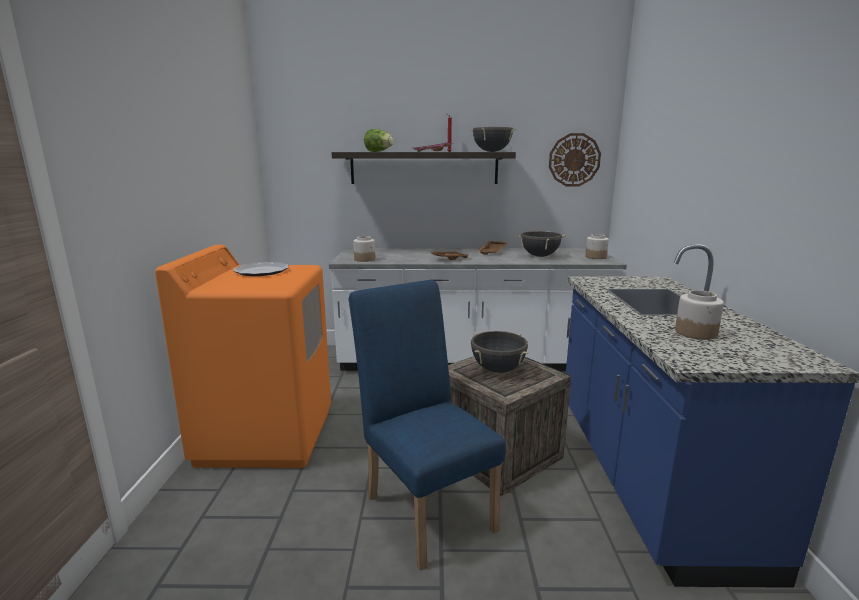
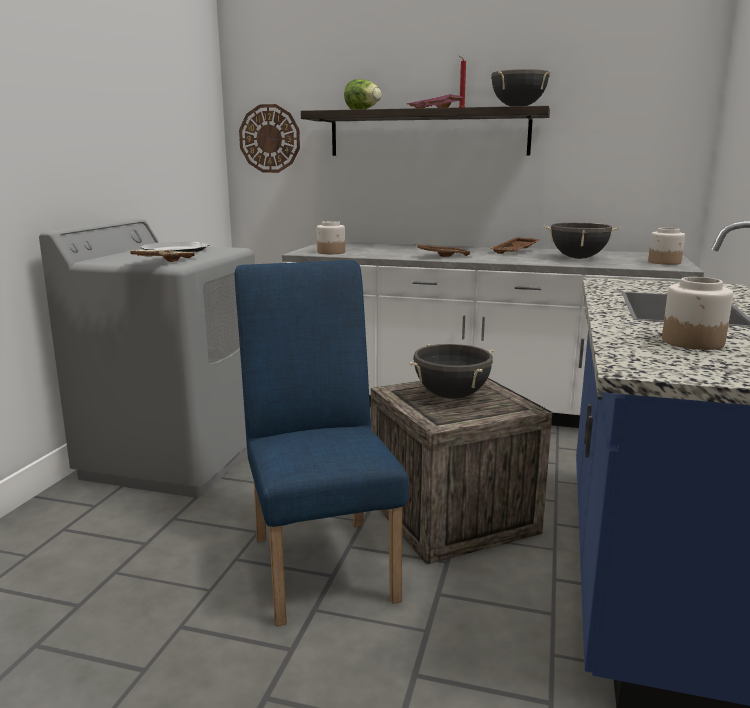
camera: 15 degrees right, 0 degrees up
(266, 285) = (163, 261): none -> beige tray
(267, 435) = (175, 458): orange washing machine -> grey washing machine
(574, 160) = (648, 119): wall clock -> wall clock (269, 138)

